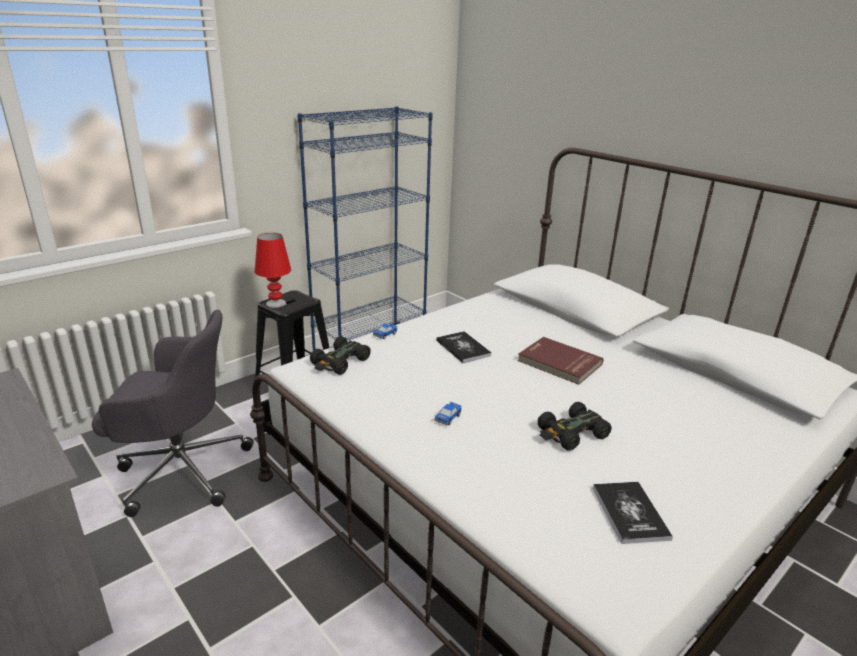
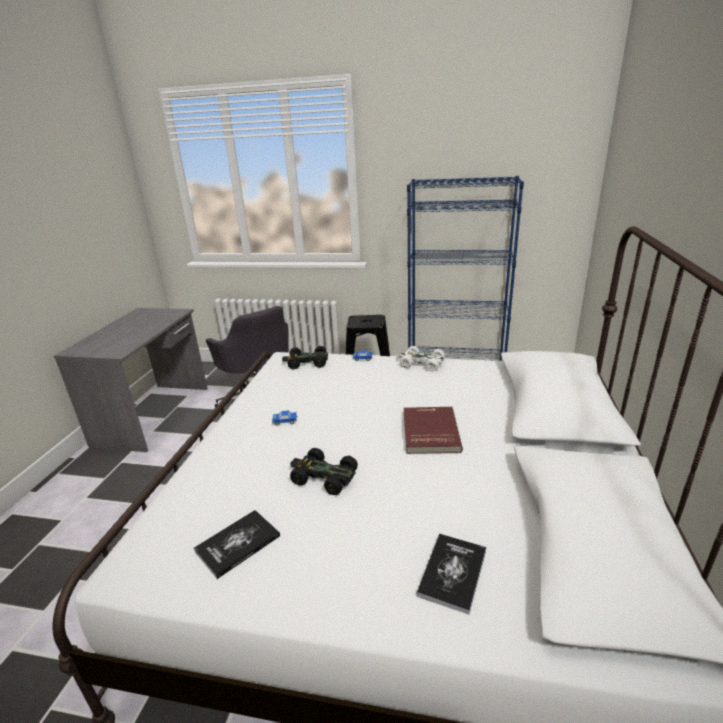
camera: 55 degrees right, 0 degrees up
(275, 303) = (356, 319): red table lamp -> none
(443, 317) = (421, 363): none -> white toy car
(463, 348) = (388, 388): book -> book (452, 572)

